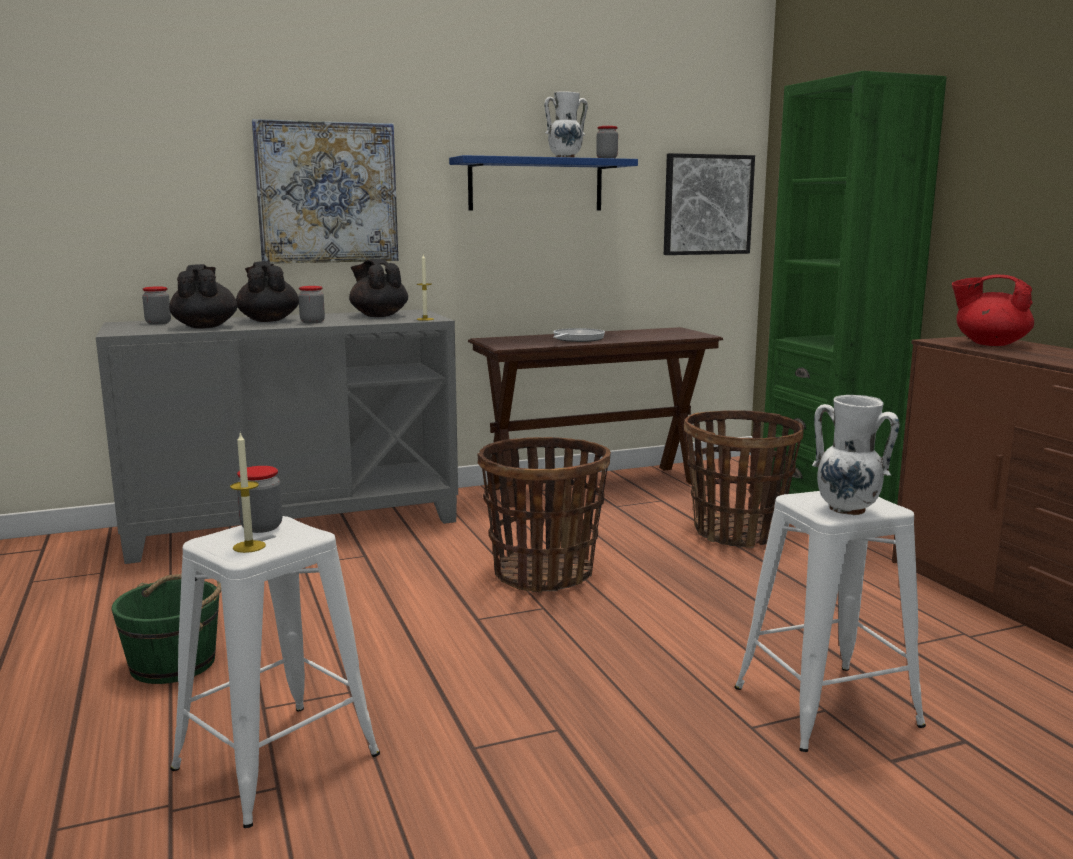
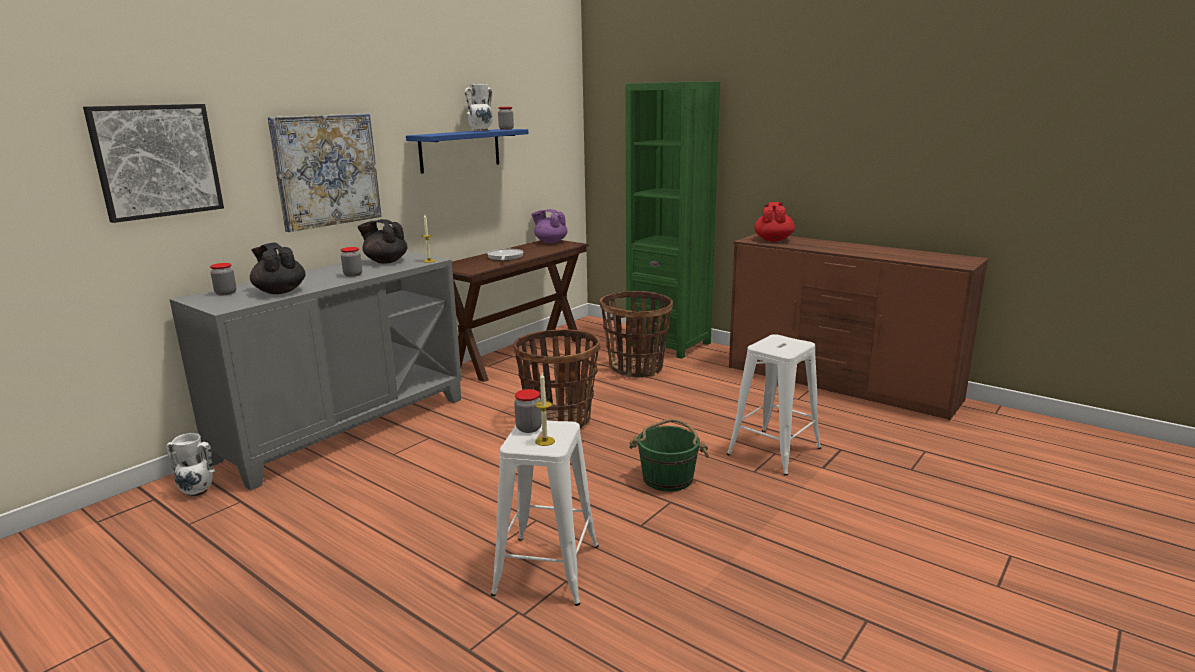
camera: 30 degrees left, 5 degrees up
(175, 663) = (399, 540): green bucket -> green bucket (668, 478)
(268, 320) = (312, 277): black teapot -> none
(673, 330) = (550, 242): none -> purple teapot
(707, 205) = (556, 153): picture -> picture (157, 161)
(848, 510) = (789, 348): white vase -> white vase (198, 492)
(989, 344) = (773, 240): red teapot -> red teapot turned 105 degrees clockwise

